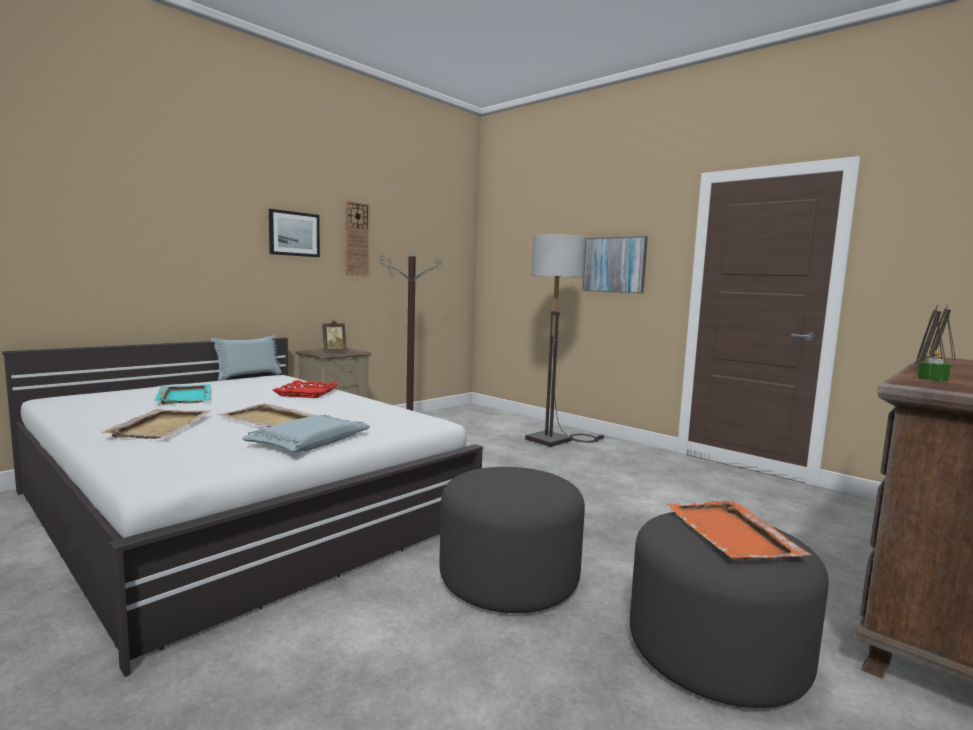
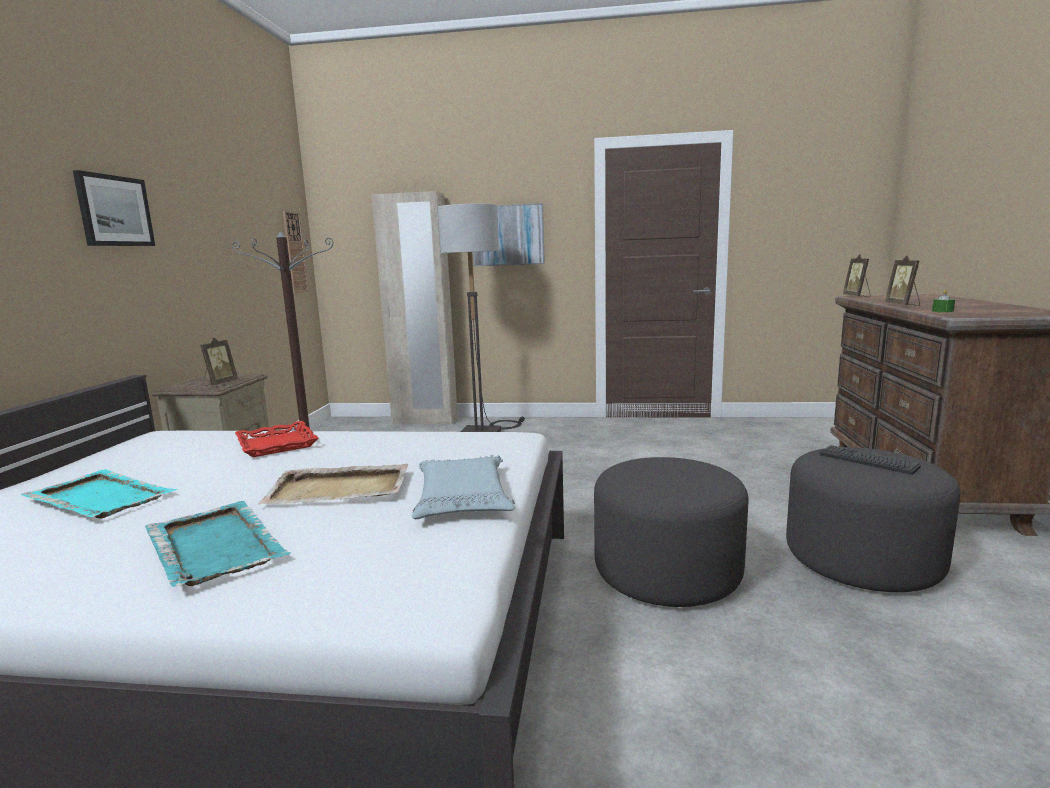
camera: 35 degrees left, 5 degrees up
(162, 426) = (215, 545): beige tray -> turquoise tray
(248, 376) = (109, 445): blue pillow -> none
(357, 239) = (191, 216): wall clock -> wall clock (294, 252)
(528, 421) = (425, 421): none -> beige wardrobe
(731, 533) = (868, 460): orange tray -> keyboard

